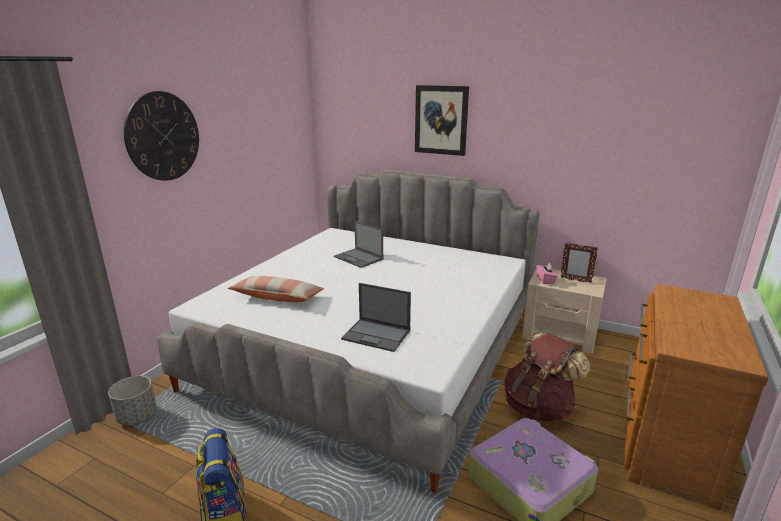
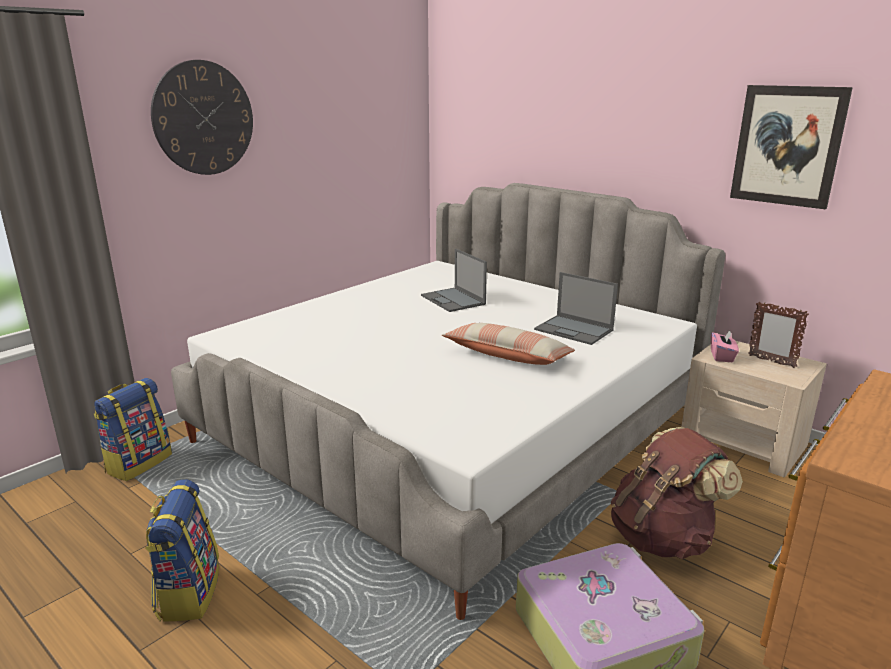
camera: 15 degrees right, 0 degrees up
(137, 416) = (139, 463): grey planter -> backpack
(277, 297) = (322, 336): pillow -> pillow (507, 356)
(377, 335) = (423, 395): laptop -> laptop (574, 330)
(441, 120) = (592, 112): picture -> picture (787, 146)

